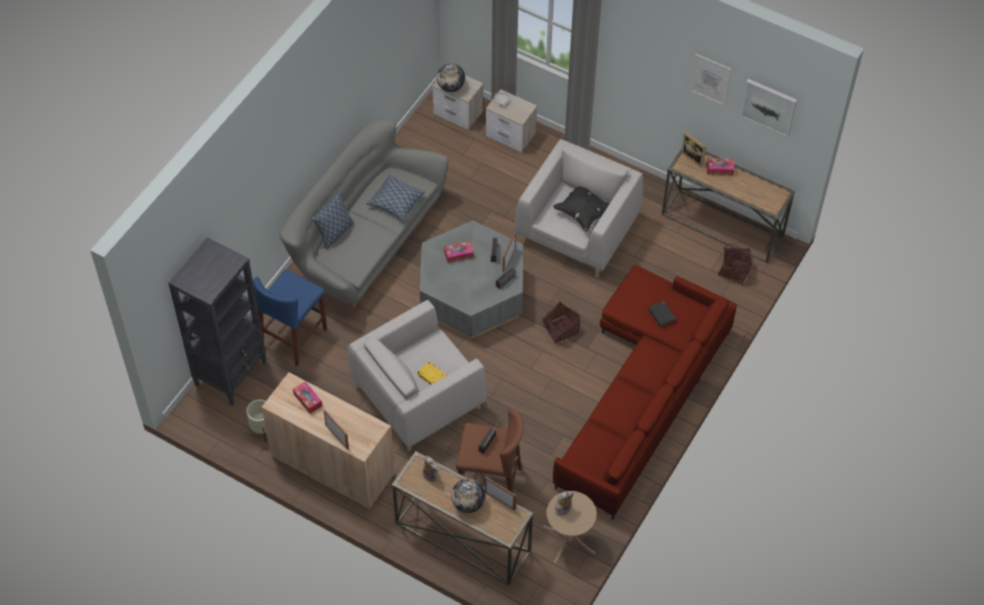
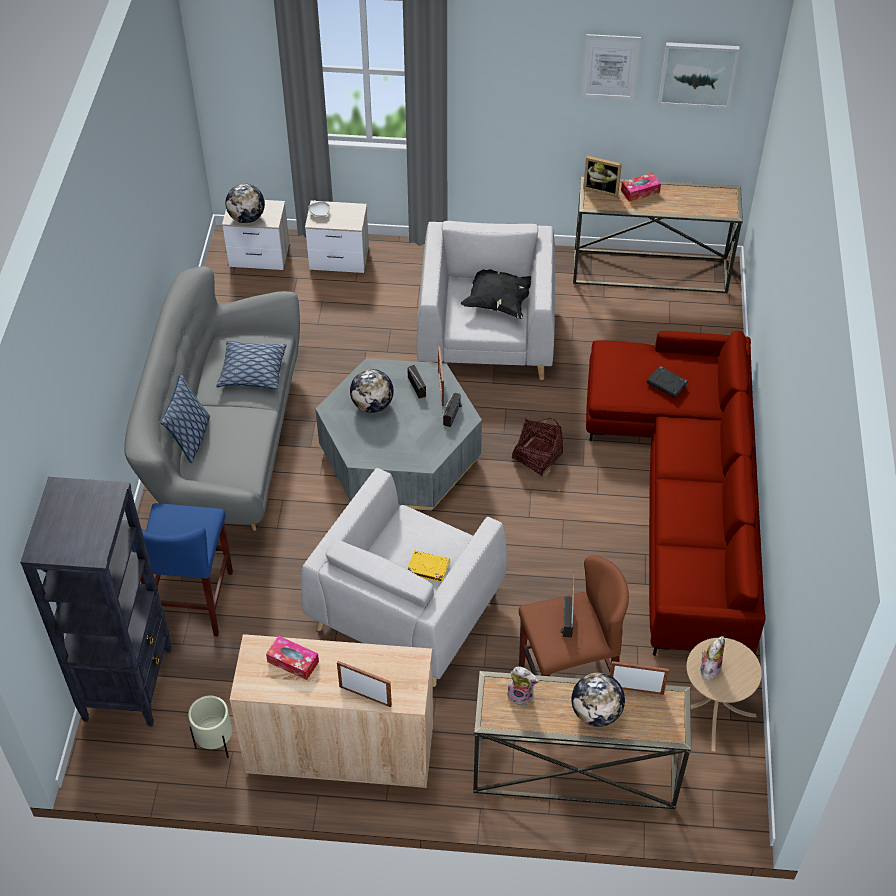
camera: 25 degrees left, 5 degrees down
(458, 254) = (372, 405): tissue box -> globe
(734, 271) = (697, 315): basket -> none

